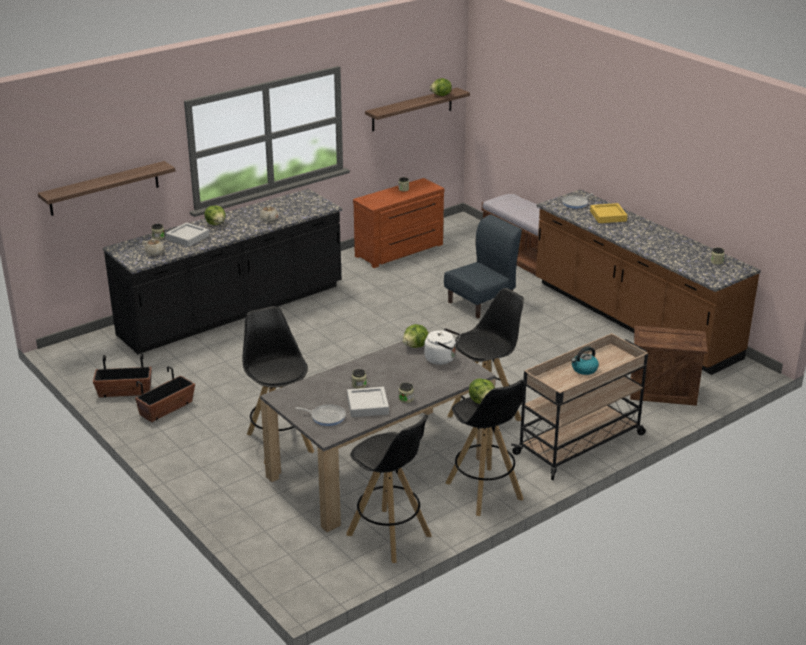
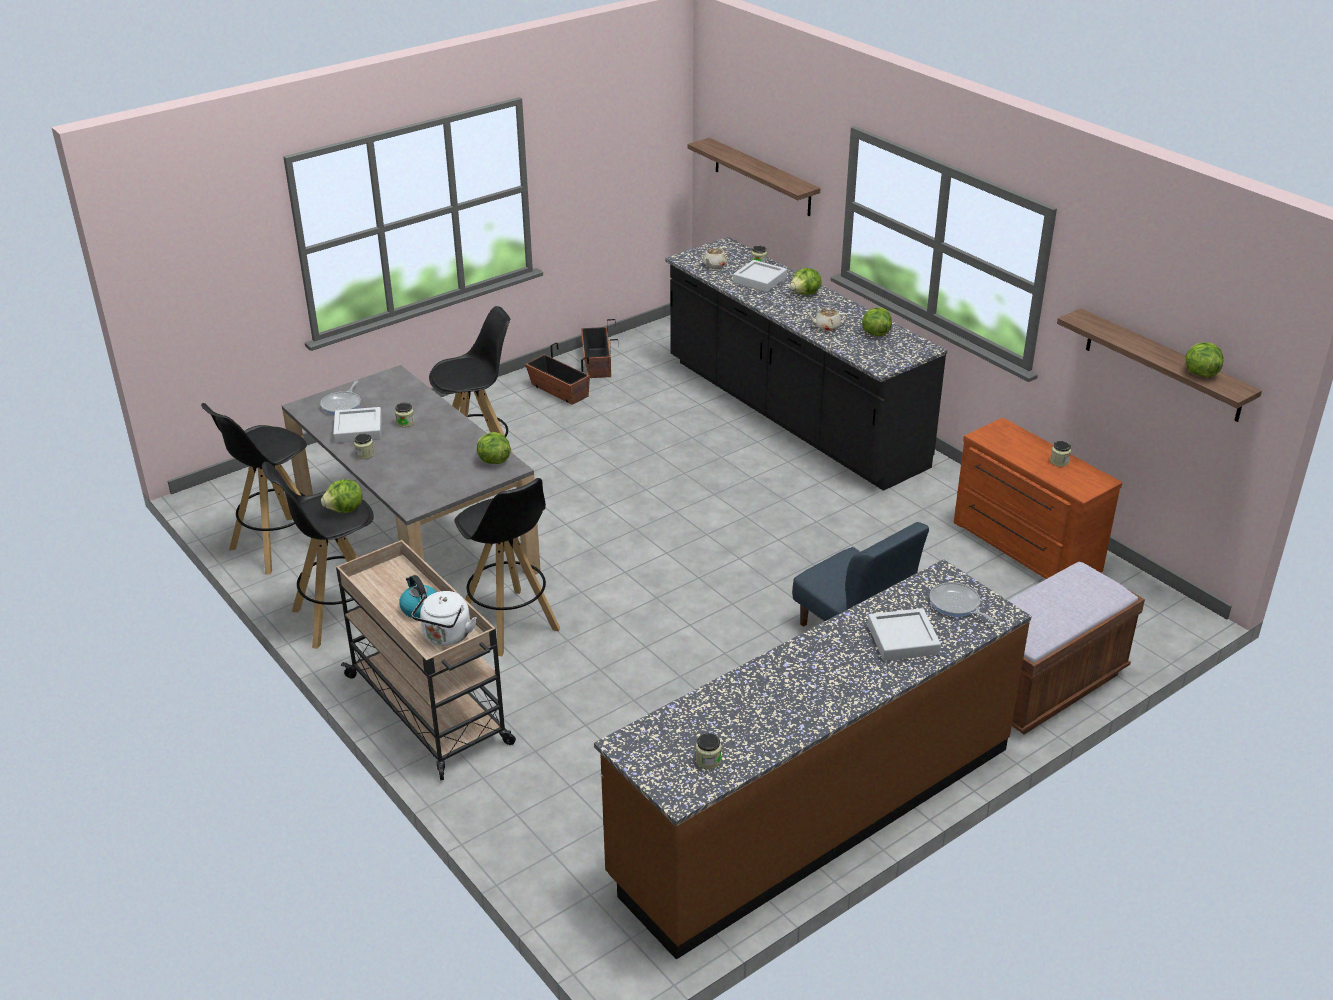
camera: 90 degrees right, 5 degrees up
(282, 206) = (875, 333): none -> lettuce
(442, 359) = (456, 480): white kettle -> white kettle (446, 637)
(608, 216) = (903, 639): yellow tray -> grey tray
(662, 392) = (562, 820): crate -> none

